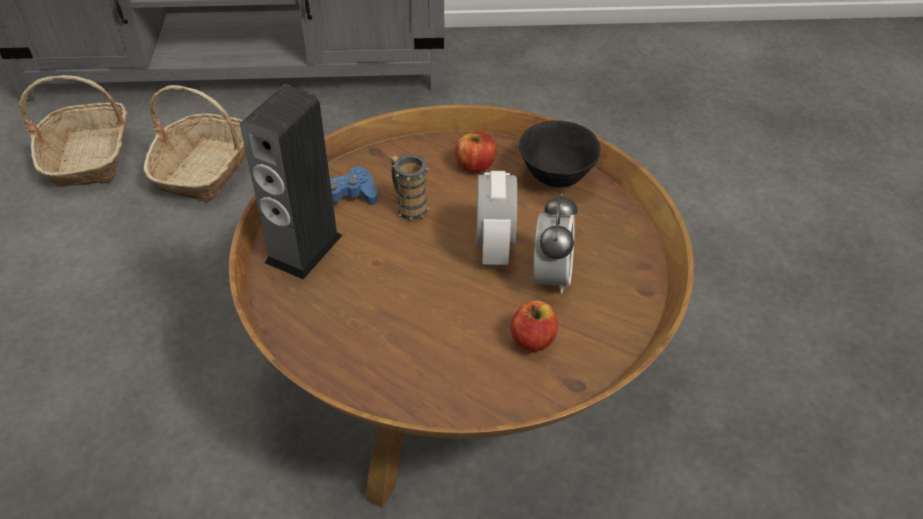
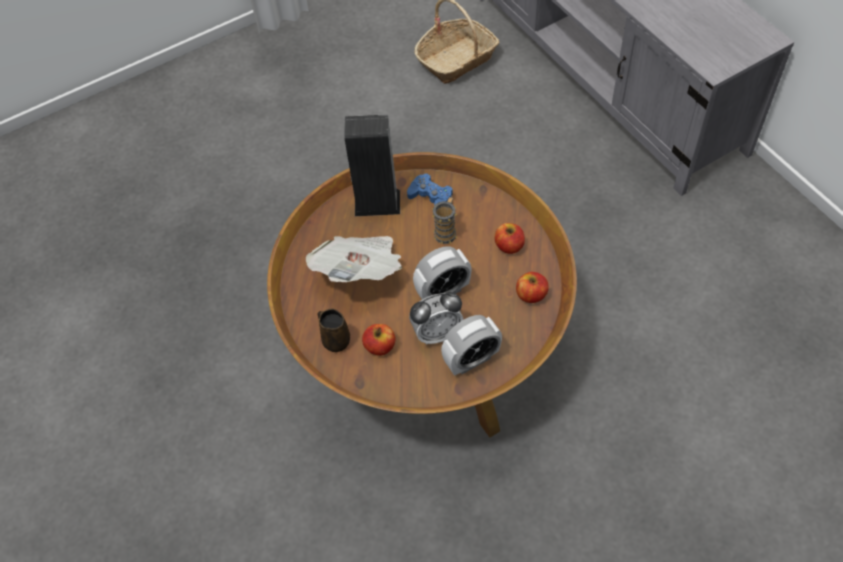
camera: 65 degrees right, 10 degrees up
(206, 168) = (491, 119): basket -> none
(398, 310) = (360, 271): none -> newspaper
(489, 383) = (335, 340): none -> brown mug
(556, 176) = (531, 294): black bowl -> apple
(611, 262) = (471, 360): none -> alarm clock

